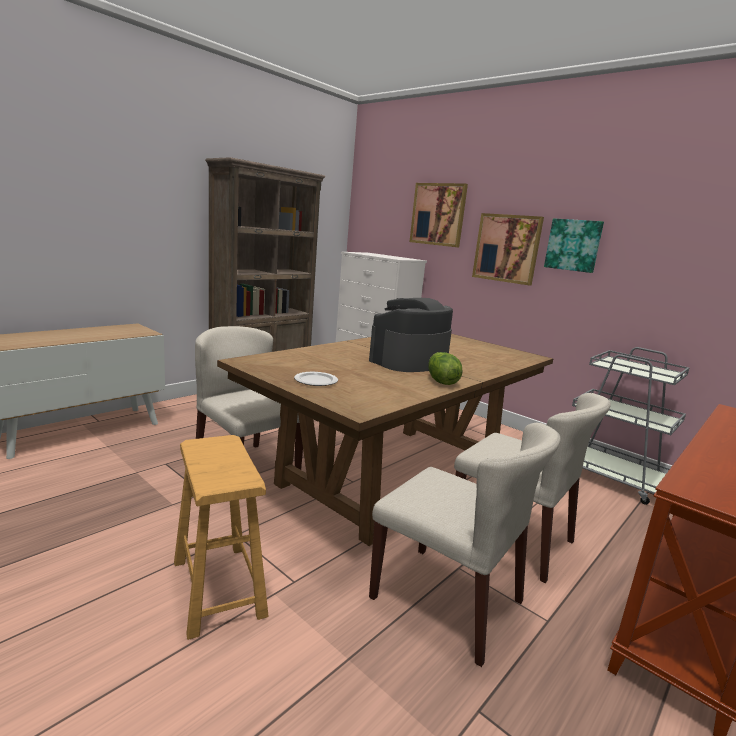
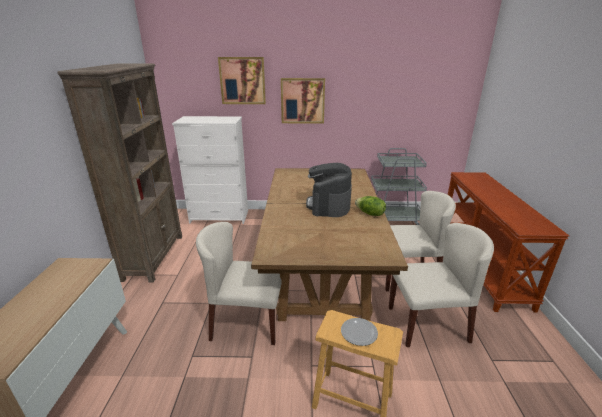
camera: 40 degrees left, 10 degrees up
(315, 380) = (331, 248): plate -> plate (358, 332)
(573, 245) = (346, 94): picture -> none

